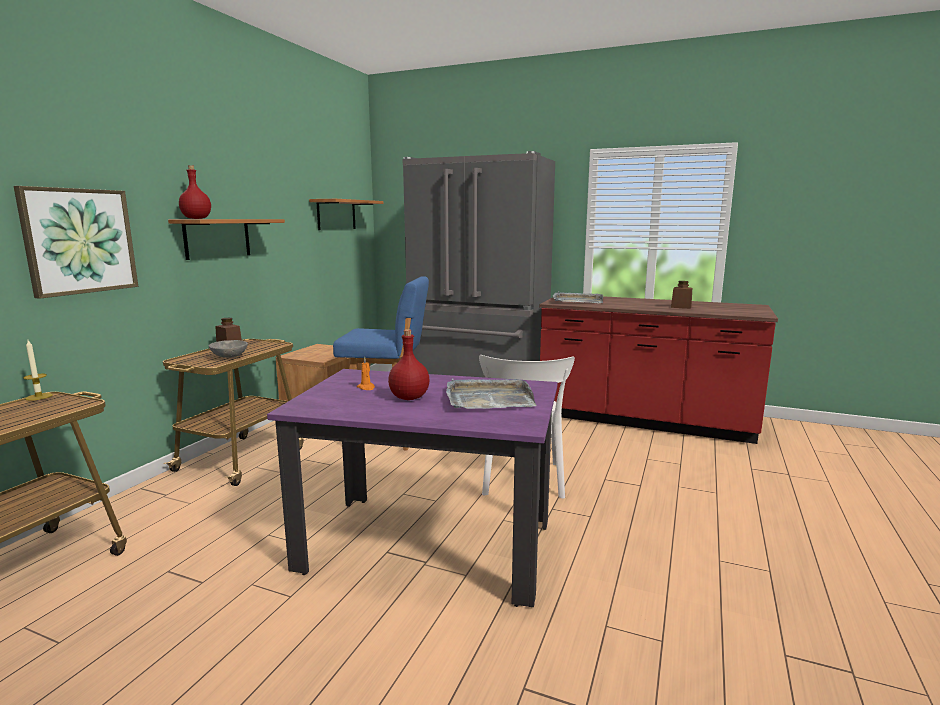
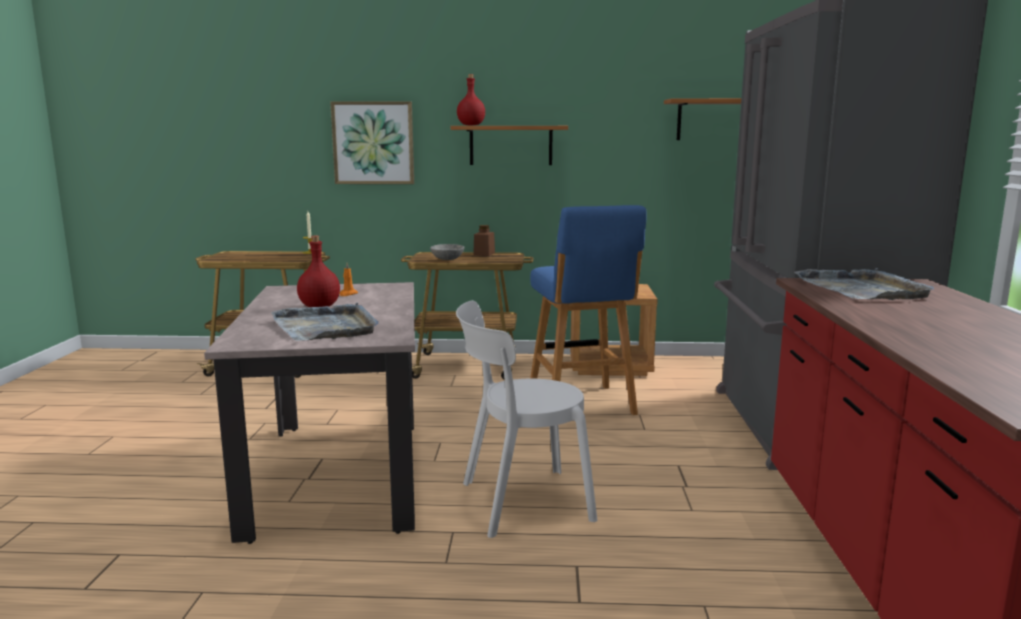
camera: 70 degrees right, 0 degrees up
(428, 545) = (338, 474): purple dining table -> beige dining table
(681, 307) = (968, 346): brown jar -> none

